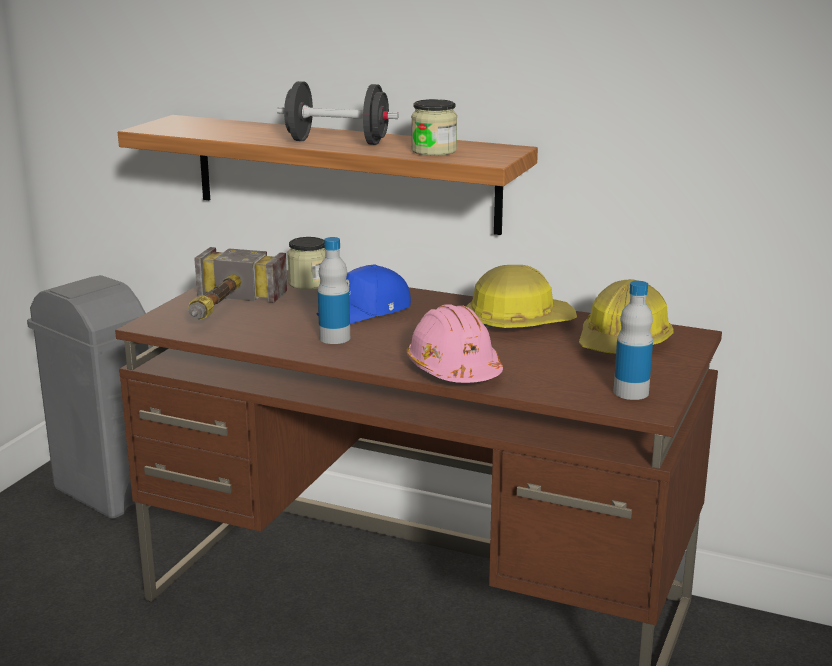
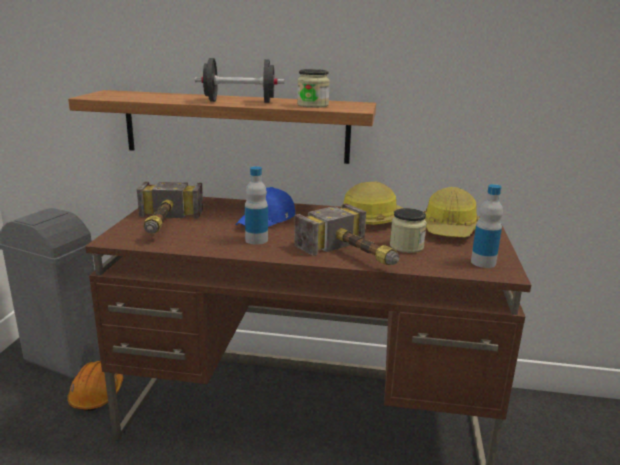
camera: 15 degrees left, 0 degrees up
(138, 543) = (97, 395): none -> orange hard hat
(308, 283) = (215, 203): jar -> jar (406, 246)
(454, 370) = (355, 256): pink hard hat -> hammer

